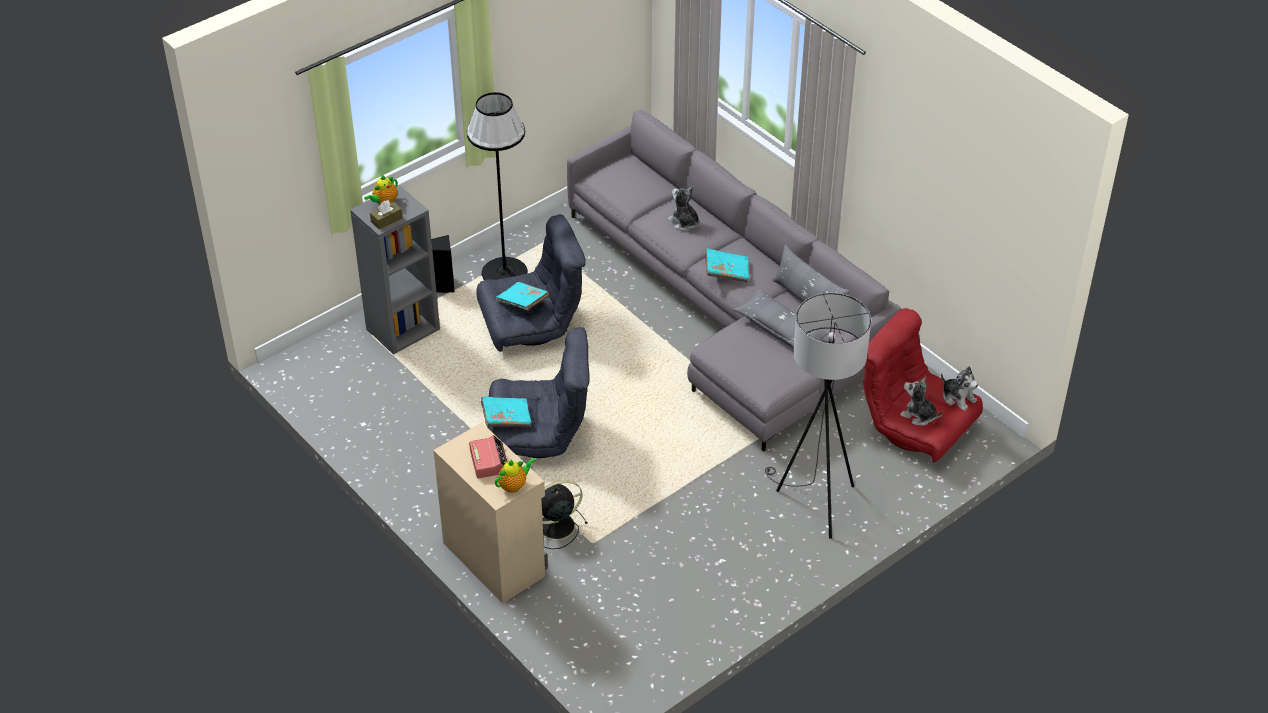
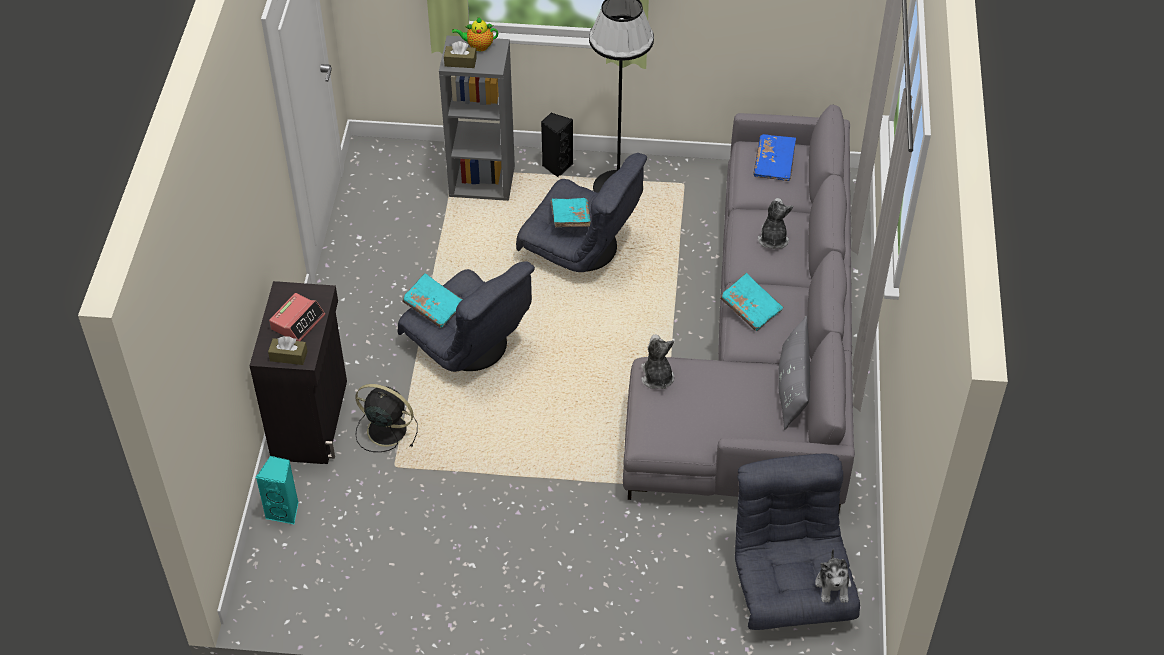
camera: 45 degrees right, 5 degrees up
(495, 558) = (311, 419): beige cabinet -> black cabinet
(514, 485) = (288, 356): teapot -> brown tissue box
(557, 625) = (284, 511): none -> turquoise speaker
(625, 177) = (774, 164): none -> blue book
(781, 329) = (731, 395): grey pillow -> none
(813, 503) = (609, 579): grey floor lamp -> none
(916, 428) = (789, 586): red armchair -> grey armchair
(919, 415) = (775, 572): plush toy -> plush toy (657, 377)

